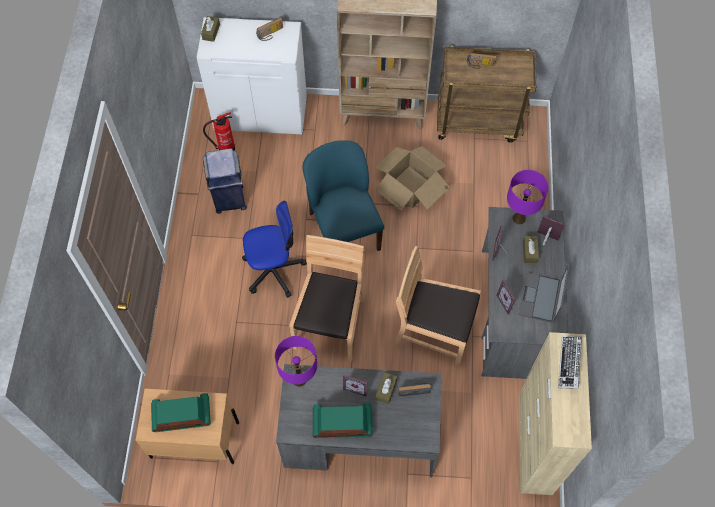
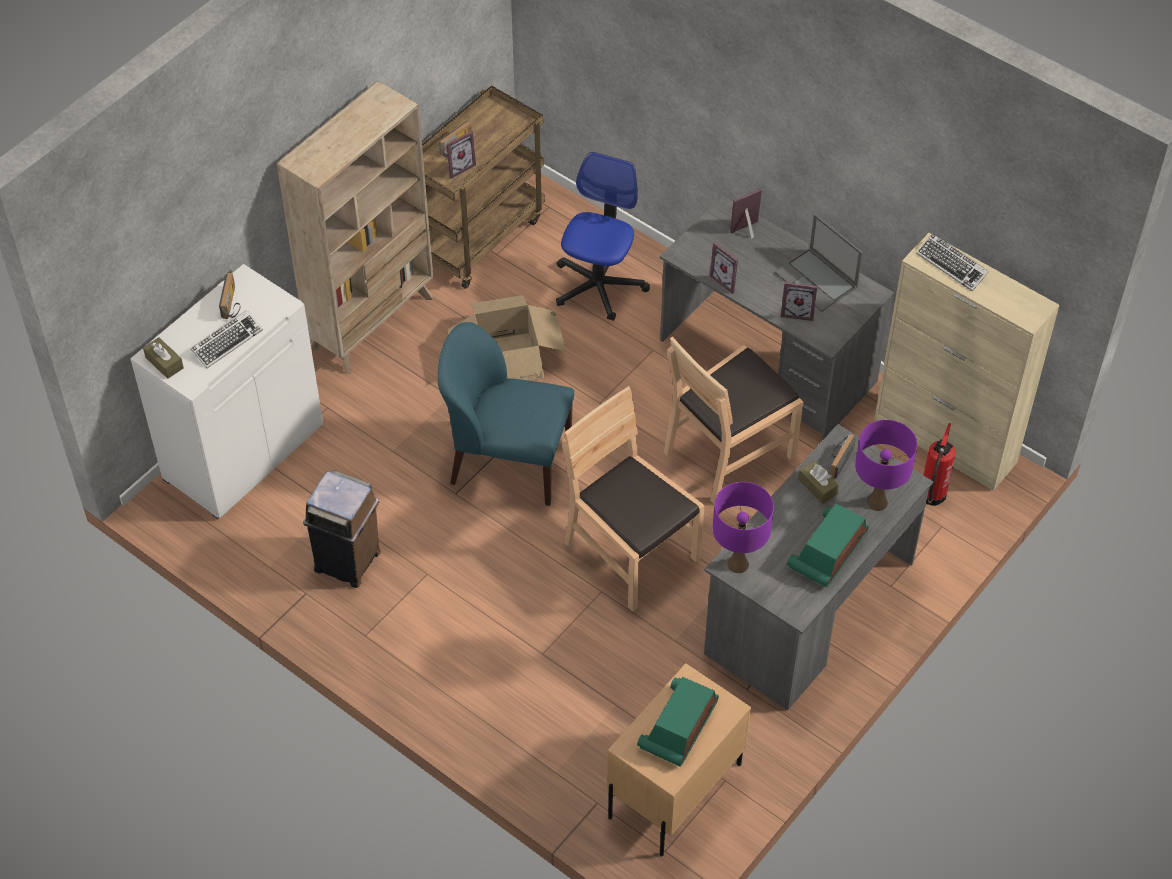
camera: 55 degrees left, 10 degrees down
(225, 148) = (261, 523): fire extinguisher -> fire extinguisher (931, 496)
(229, 199) = (348, 561): blue trash can -> brown trash can
(244, 48) = (227, 342): none -> keyboard
(273, 270) = (500, 570): office chair -> office chair (598, 286)
(356, 386) = (791, 513): picture frame -> picture frame (458, 167)
(518, 218) = (699, 238): purple table lamp -> purple table lamp (876, 502)
(529, 252) = (751, 254): brown tissue box -> none

